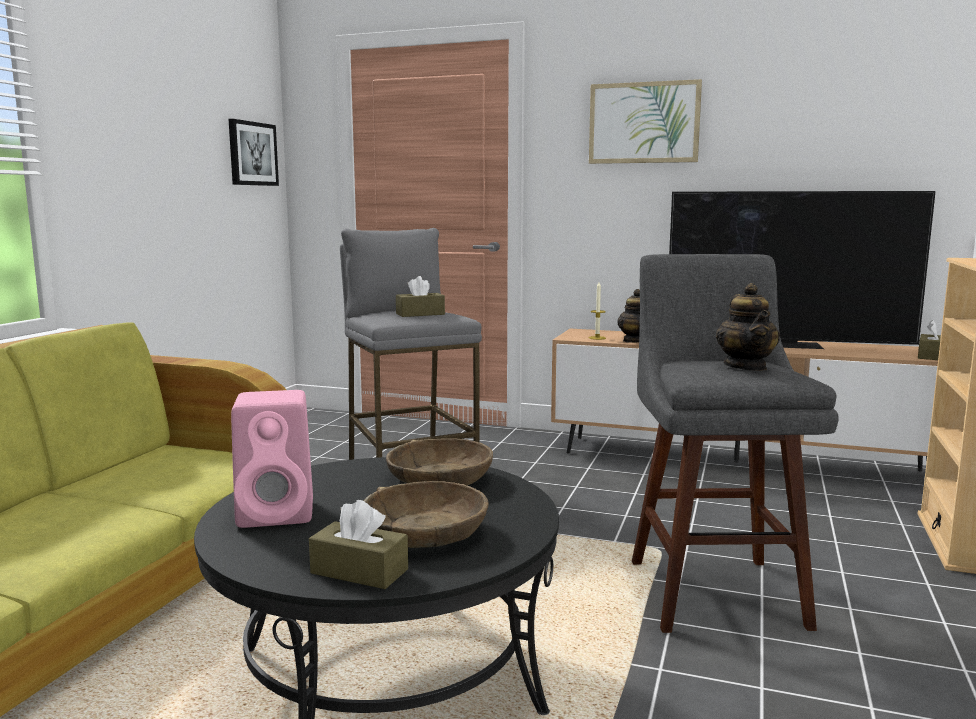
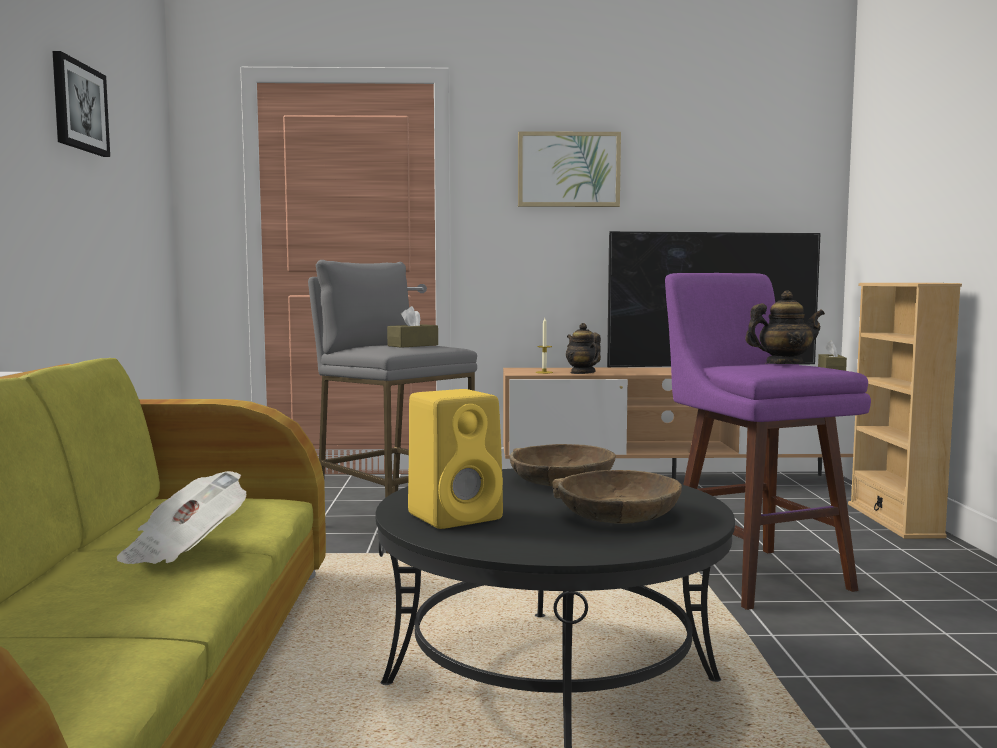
camera: 20 degrees left, 5 degrees down
(113, 504) = (184, 550): none -> newspaper
(252, 154) = (150, 186): picture -> picture (79, 107)
(279, 513) = (457, 516): pink speaker -> yellow speaker
(359, 571) = (611, 543): brown tissue box -> none
(712, 588) = (752, 574): grey stool -> purple stool
(745, 367) = (783, 364): teapot -> teapot turned 75 degrees counterclockwise

